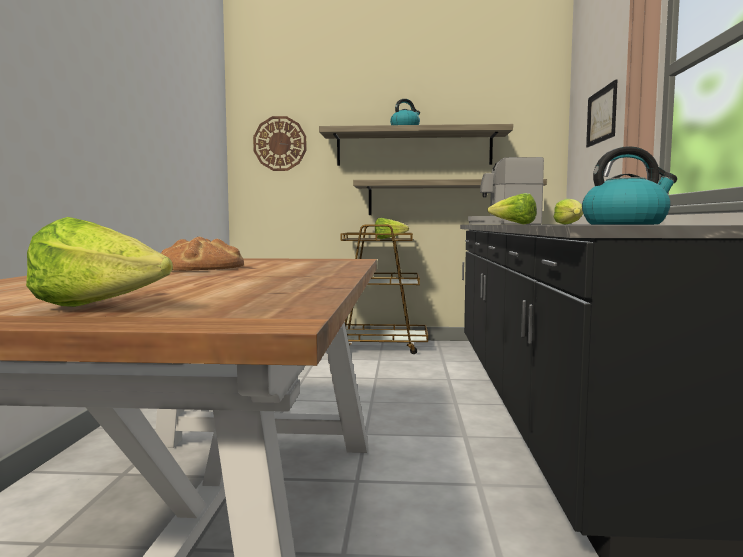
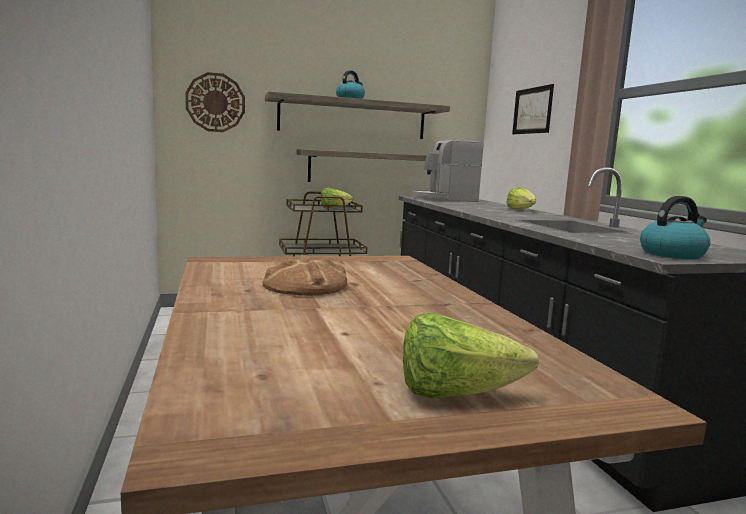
camera: 20 degrees left, 5 degrees up
(514, 224) = (490, 213): lettuce -> none

